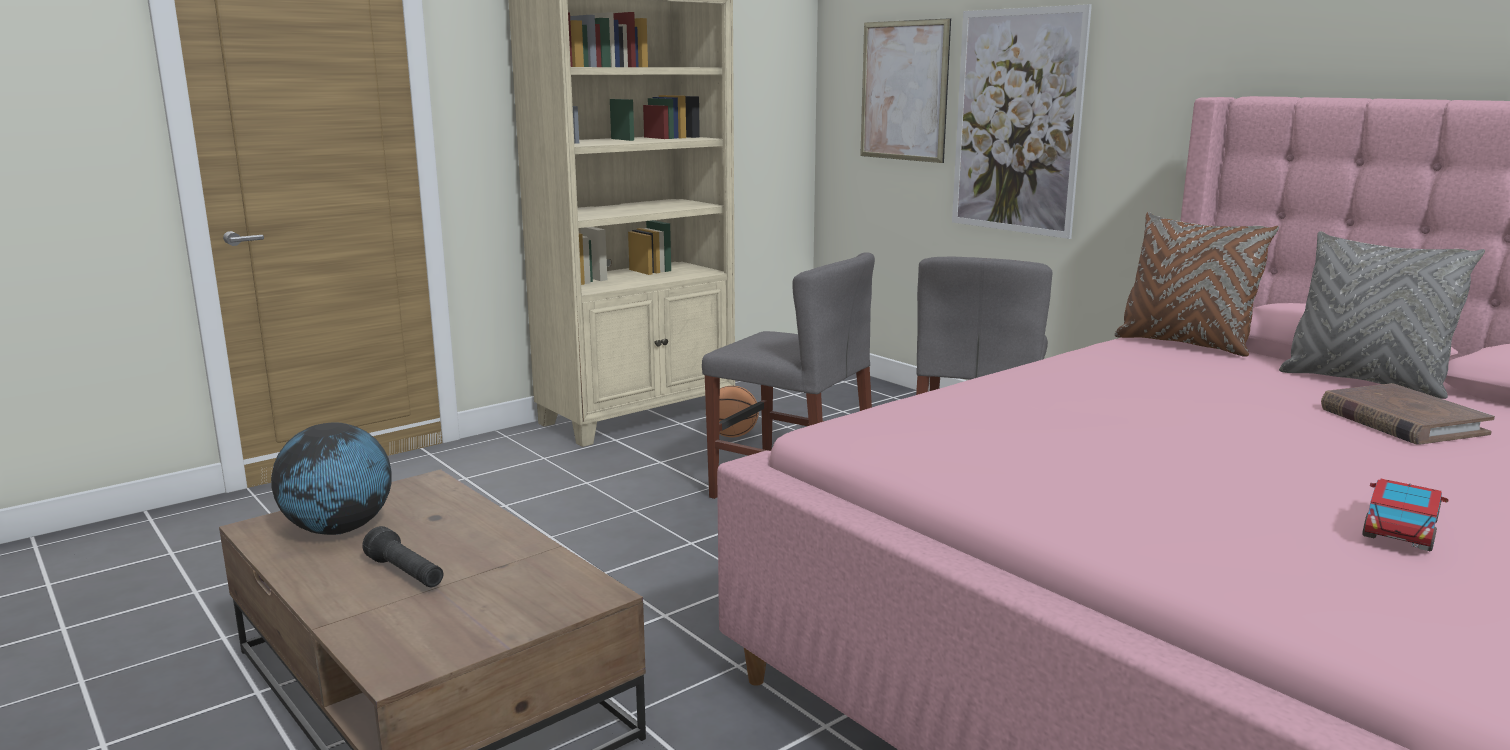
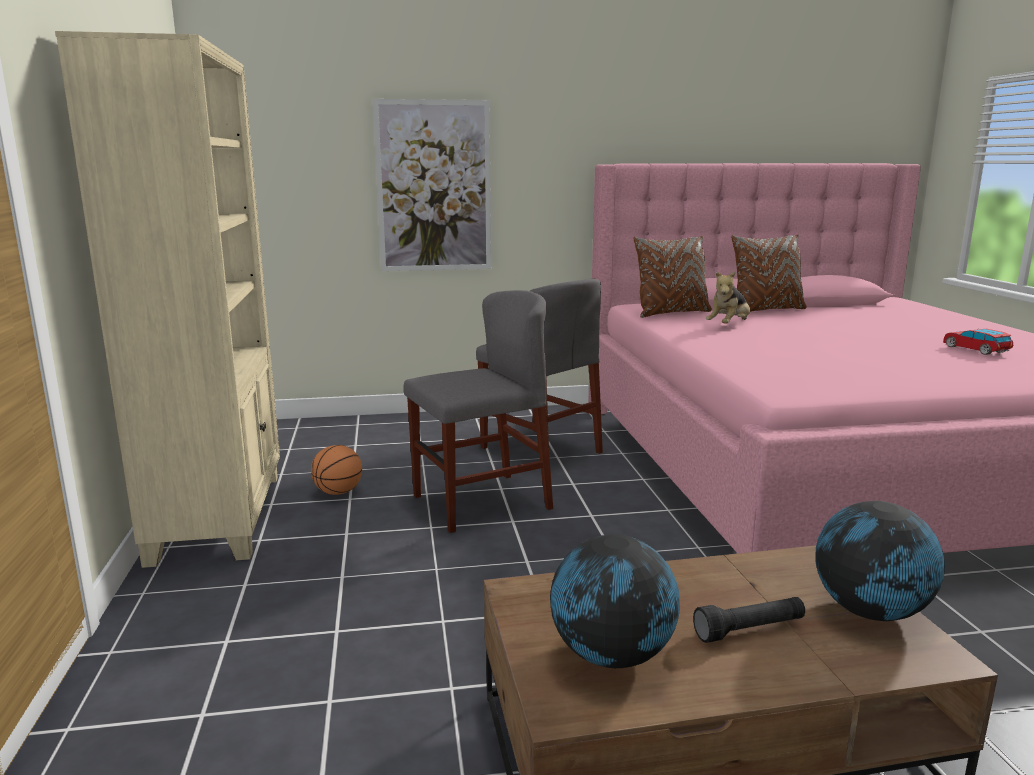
camera: 60 degrees left, 0 degrees up
(477, 627) = (870, 612): none -> globe
(903, 91) = (311, 165): picture -> none
(1173, 375) = (729, 326): none -> plush toy
(1363, 382) = (766, 310): grey pillow -> brown pillow
(1401, 421) = (831, 319): brown book -> none

